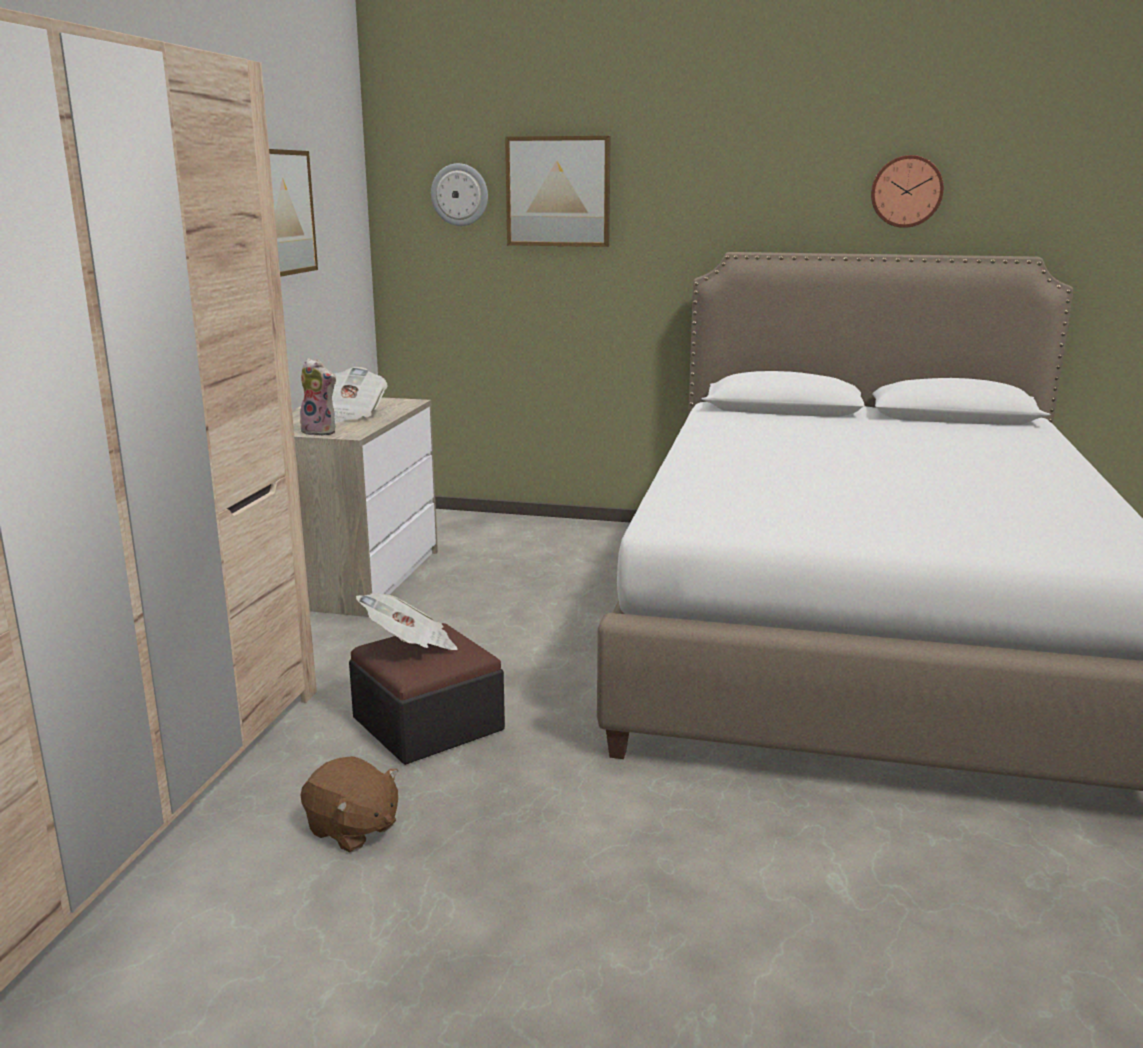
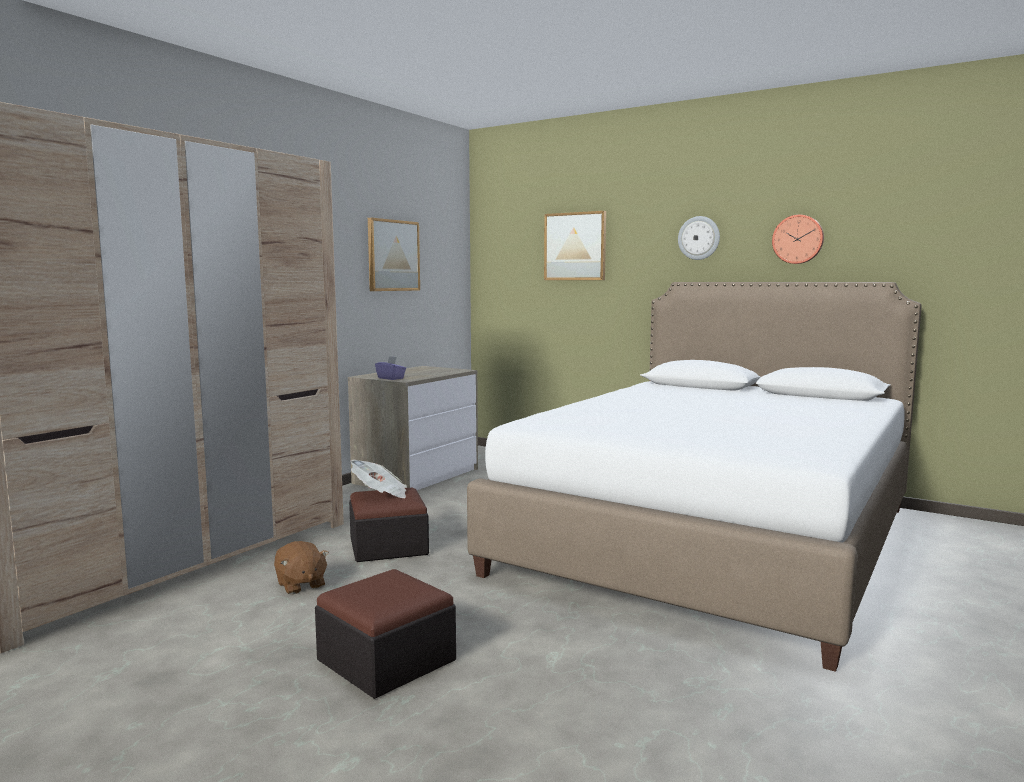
camera: 20 degrees right, 10 degrees down
(321, 432) = (391, 378): plush toy -> purple tissue box
(351, 414) = (420, 373): newspaper -> none
(460, 195) = (519, 250): wall clock -> wall clock (699, 238)
(618, 948) = (386, 660): none -> ottoman

